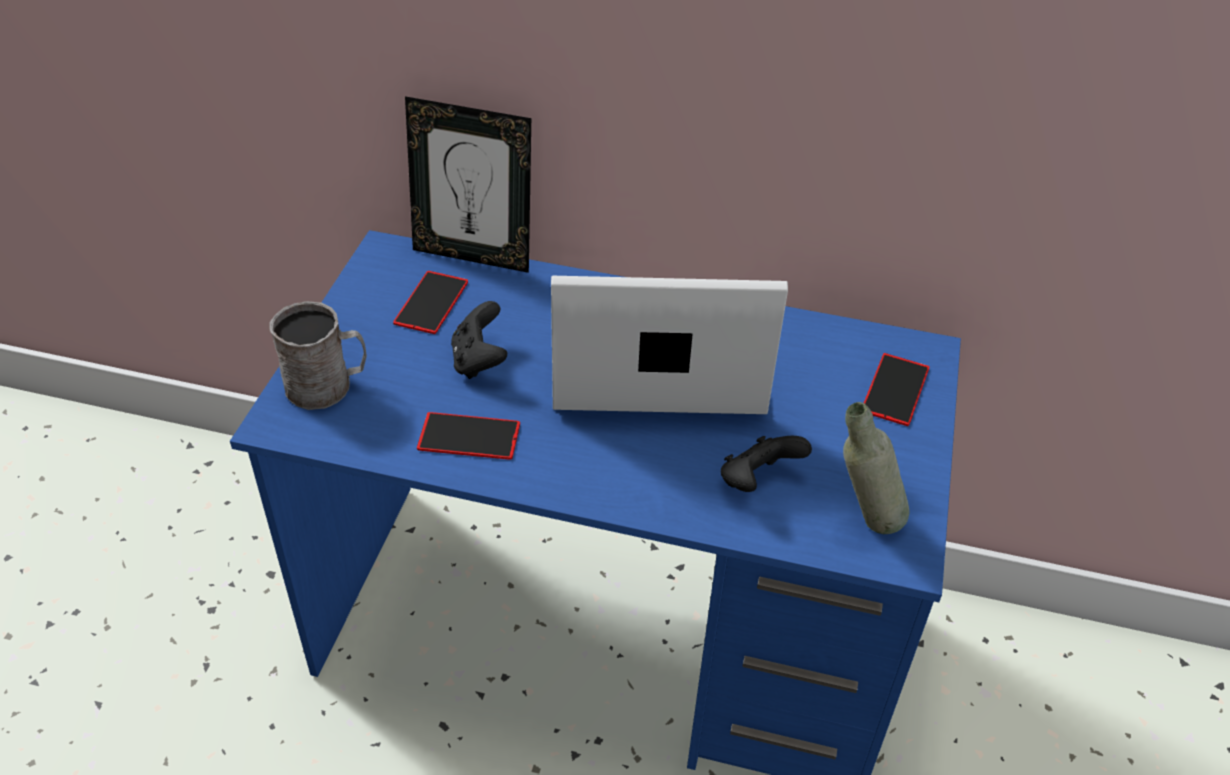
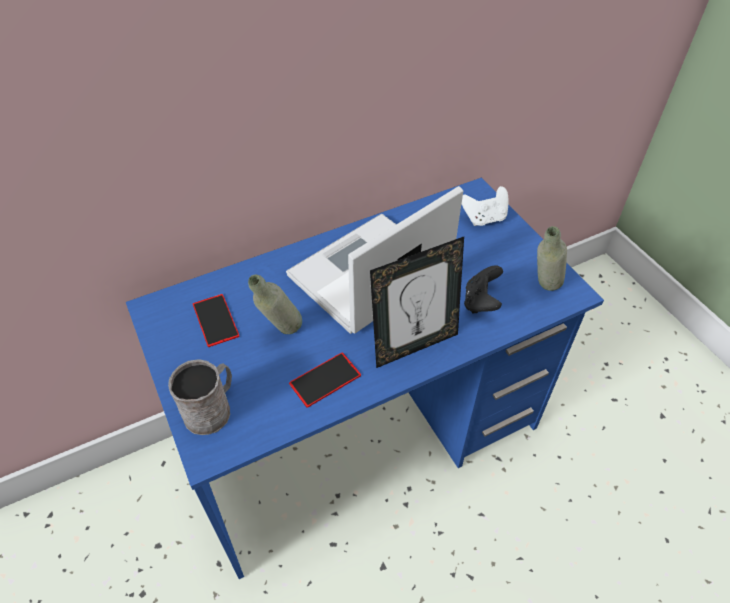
camera: 40 degrees left, 5 degrees up
(473, 255) = (207, 278): picture frame -> picture frame (414, 345)
(479, 361) = (281, 335): black game controller -> grey bottle
(895, 389) = (484, 218): phone -> white game controller

